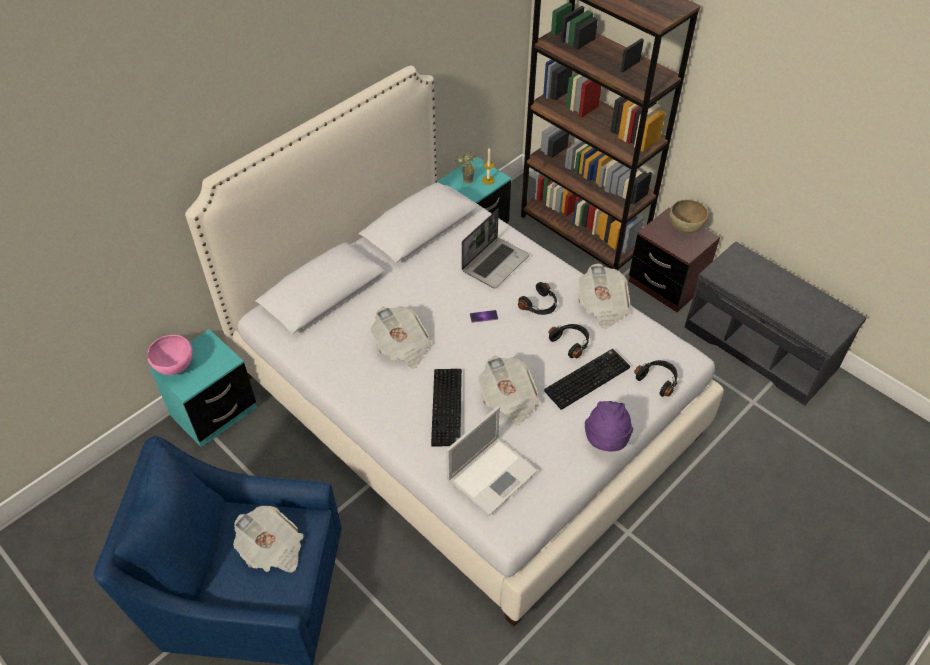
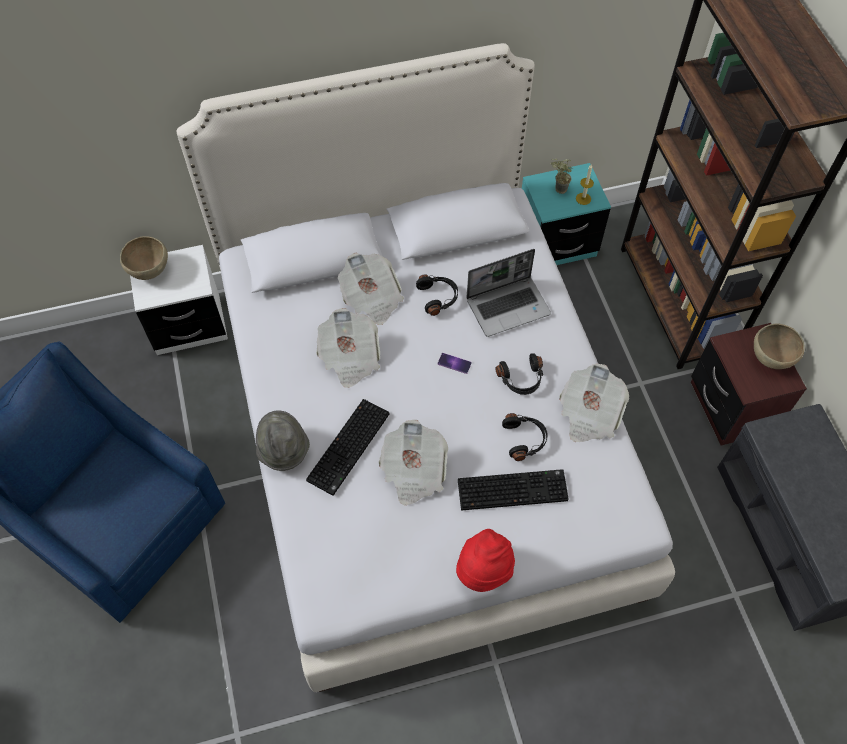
camera: 30 degrees right, 10 degrees up
(175, 367) = (149, 270): pink bowl -> brown bowl
(214, 412) = (188, 325): turquoise nightstand -> white nightstand
(272, 549) = (122, 500): newspaper -> newspaper (372, 298)
(397, 434) = (283, 451): none -> grey hat
(493, 474) = (343, 544): laptop -> none
(606, 440) = (484, 570): purple hat -> red hat
(658, 380) = (588, 531): black headphones -> black headphones (438, 297)

